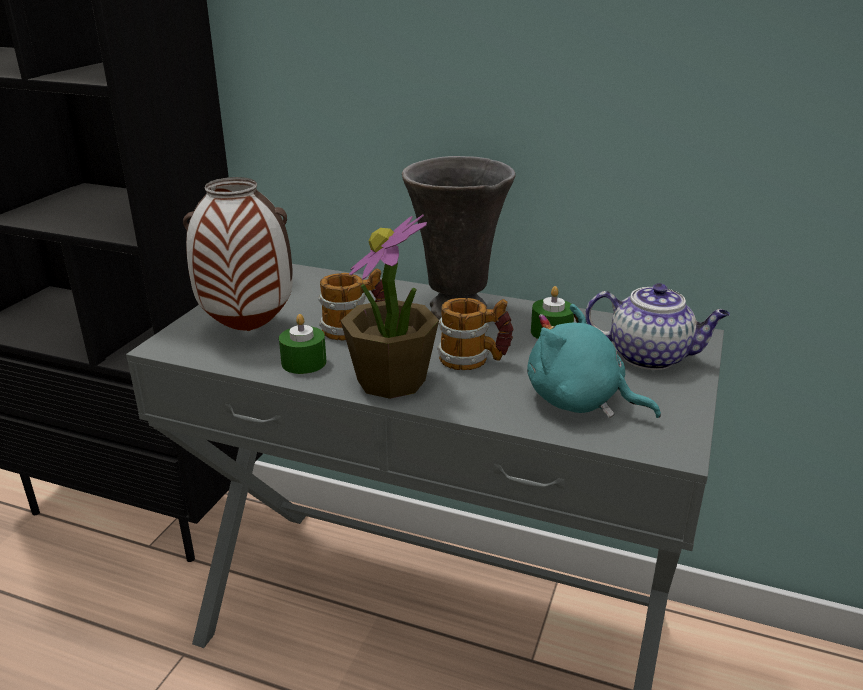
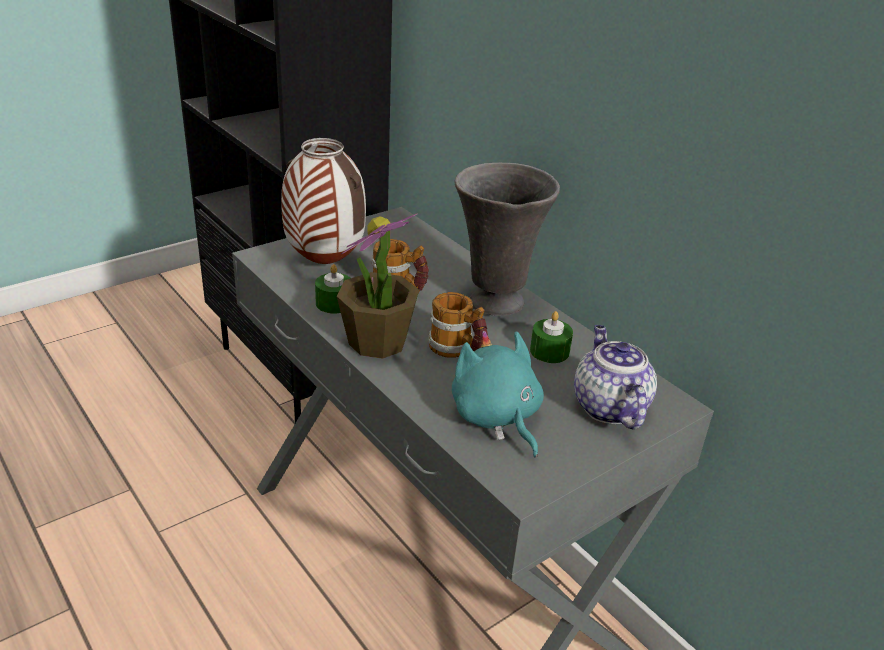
camera: 30 degrees right, 5 degrees up
(651, 356) = (608, 406): teapot -> teapot turned 150 degrees counterclockwise

